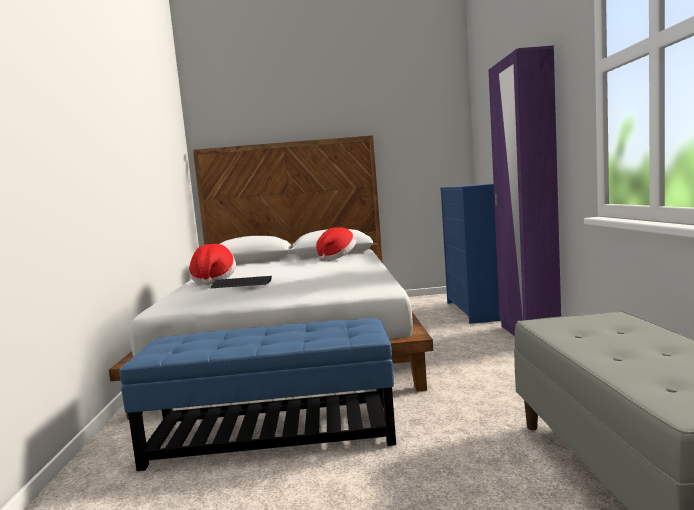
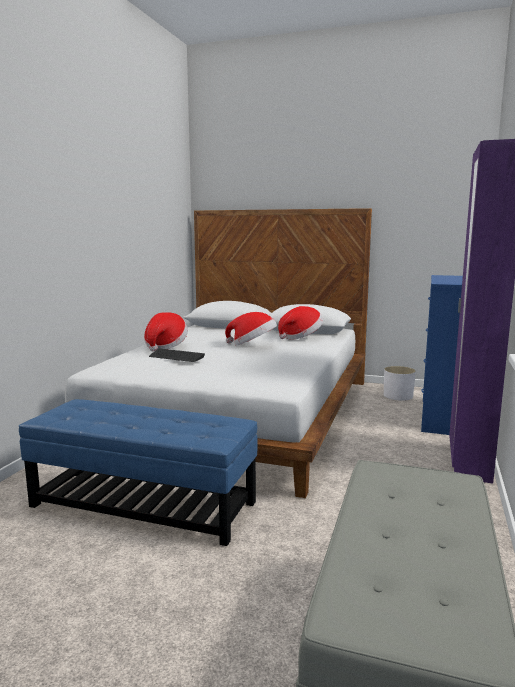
camera: 20 degrees right, 5 degrees up
(302, 268) = (253, 345): none -> hat
(423, 303) = (398, 396): none -> white planter

